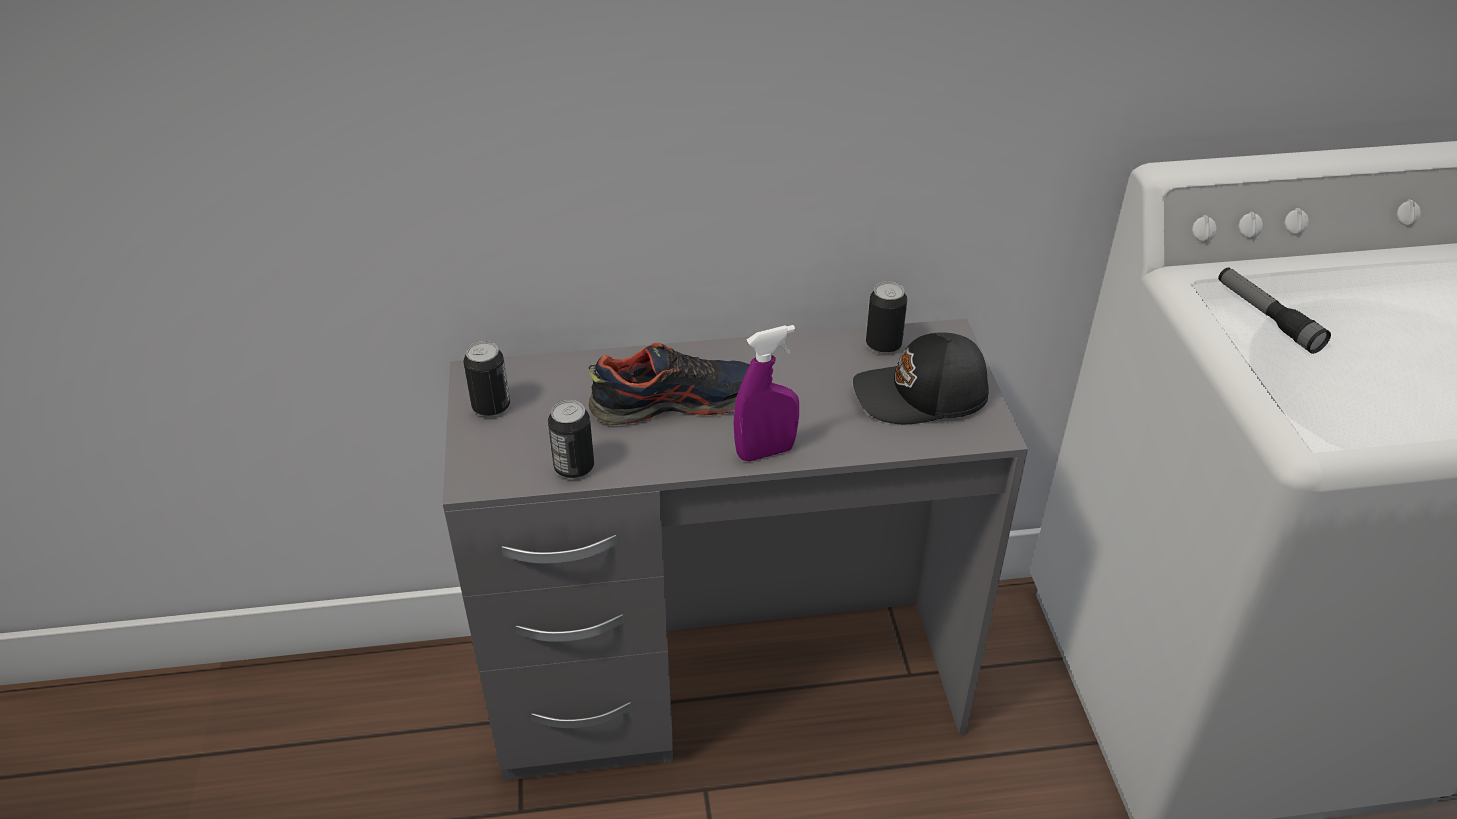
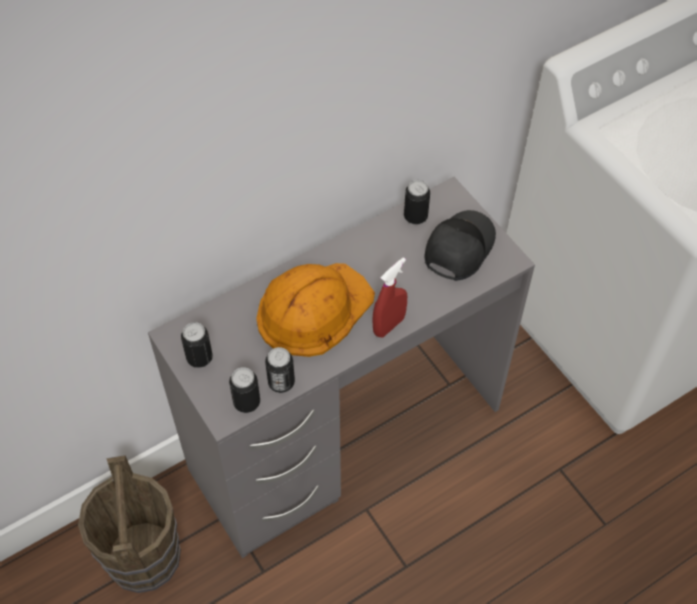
camera: 25 degrees left, 15 degrees up
(385, 725) = (143, 555): none -> brown bucket
(513, 474) = (246, 402): none -> can
(675, 402) = (313, 309): shoe -> orange hard hat
(765, 452) = (389, 325): purple spray bottle -> red spray bottle
(922, 396) = (458, 248): black cap -> black cap turned 150 degrees clockwise
(1266, 317) = (649, 143): flashlight -> none

